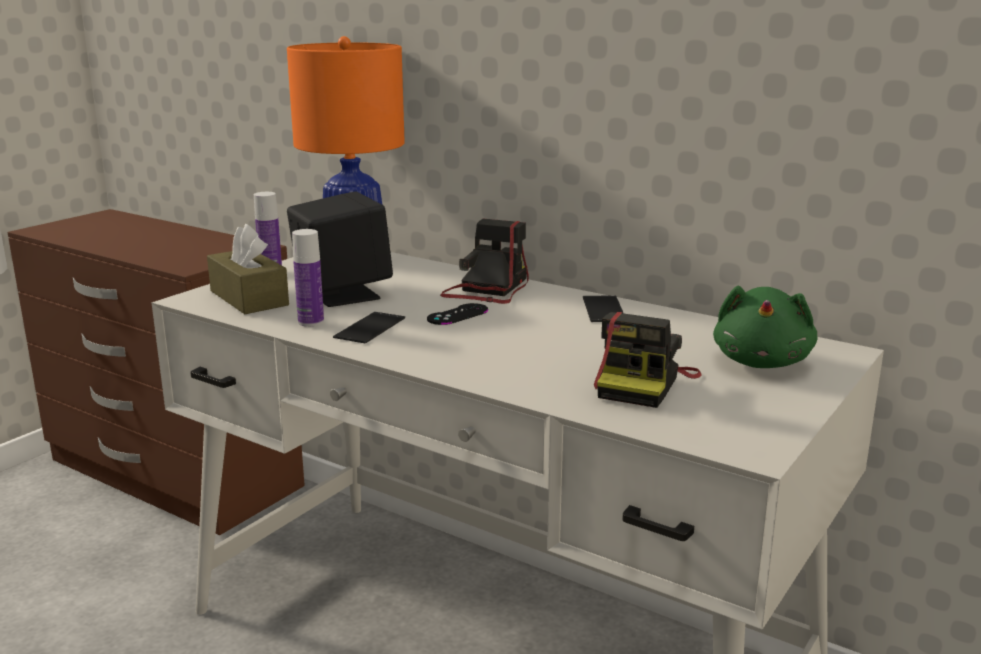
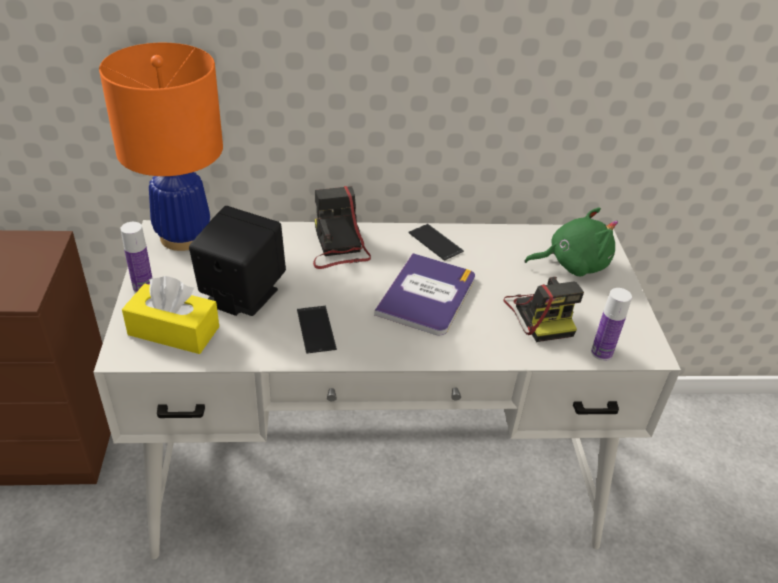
camera: 40 degrees left, 20 degrees up
(249, 298) = (174, 331): brown tissue box -> yellow tissue box
(311, 322) = (264, 341): bottle -> bottle (601, 353)
(457, 315) = (354, 287): black game controller -> none
(526, 337) = (427, 295): none -> book
(762, 362) = (572, 264): green plush toy -> green plush toy turned 75 degrees counterclockwise

